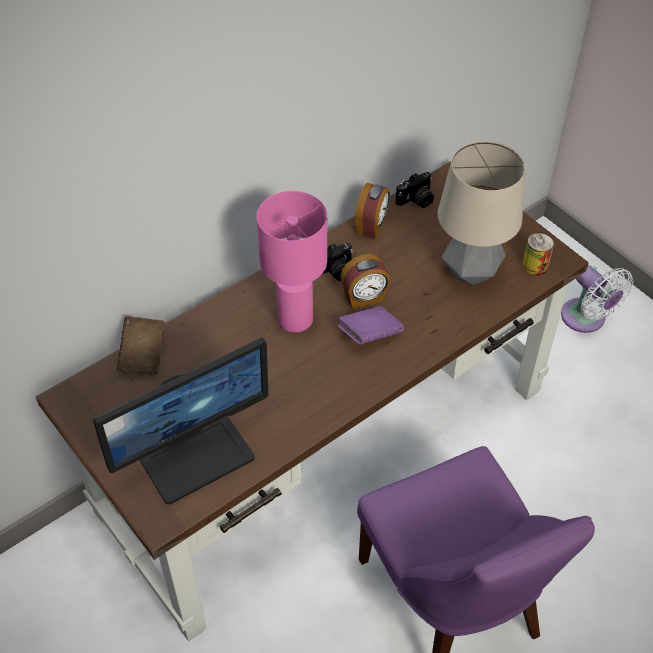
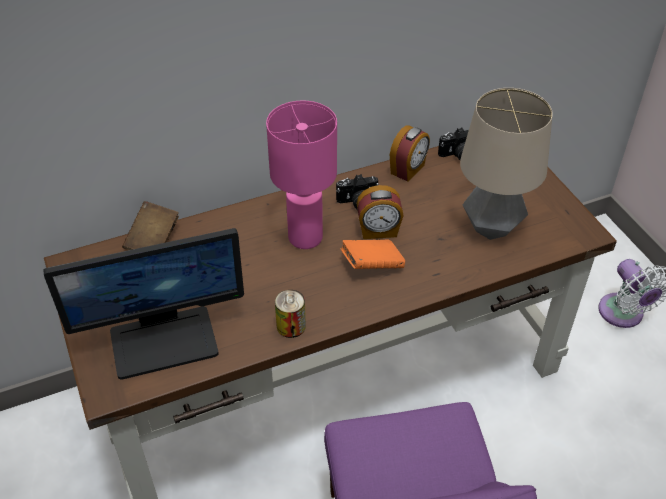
camera: 15 degrees right, 5 degrees down
(370, 335) = (372, 265): purple book -> orange book
(535, 265) = (559, 233): can -> can (291, 326)

